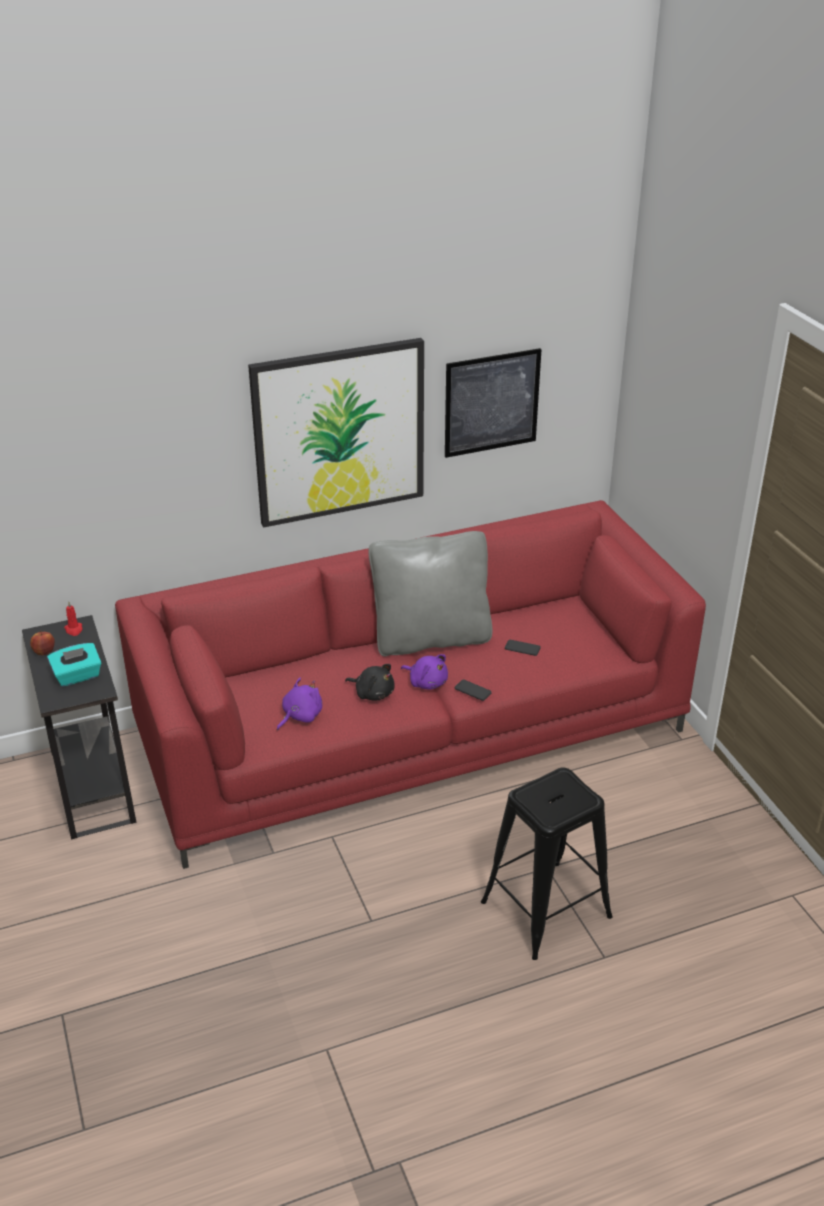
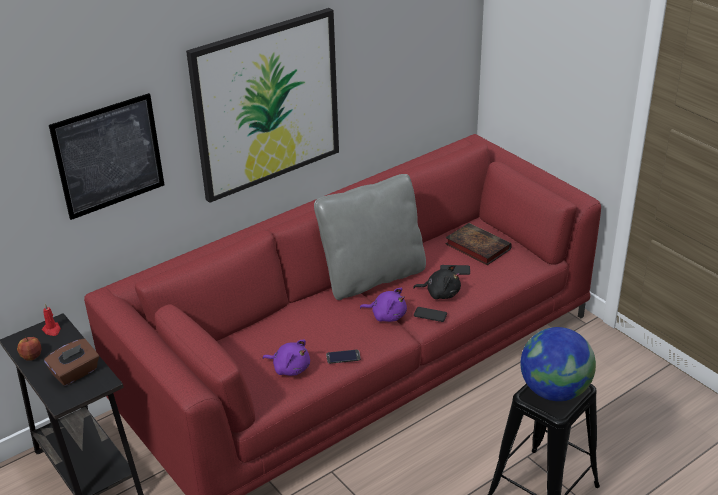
camera: 15 degrees left, 0 degrees up
(77, 676) = (75, 373): turquoise tissue box -> brown tissue box
(300, 716) = (290, 368): purple plush toy -> purple plush toy turned 90 degrees clockwise
(359, 716) = (343, 357): none -> phone
(373, 693) = (345, 334): black plush toy -> black plush toy (440, 293)
(491, 403) = (387, 60): picture -> picture (109, 156)
(556, 796) = (554, 391): none -> globe
(558, 627) = (476, 247): none -> book

